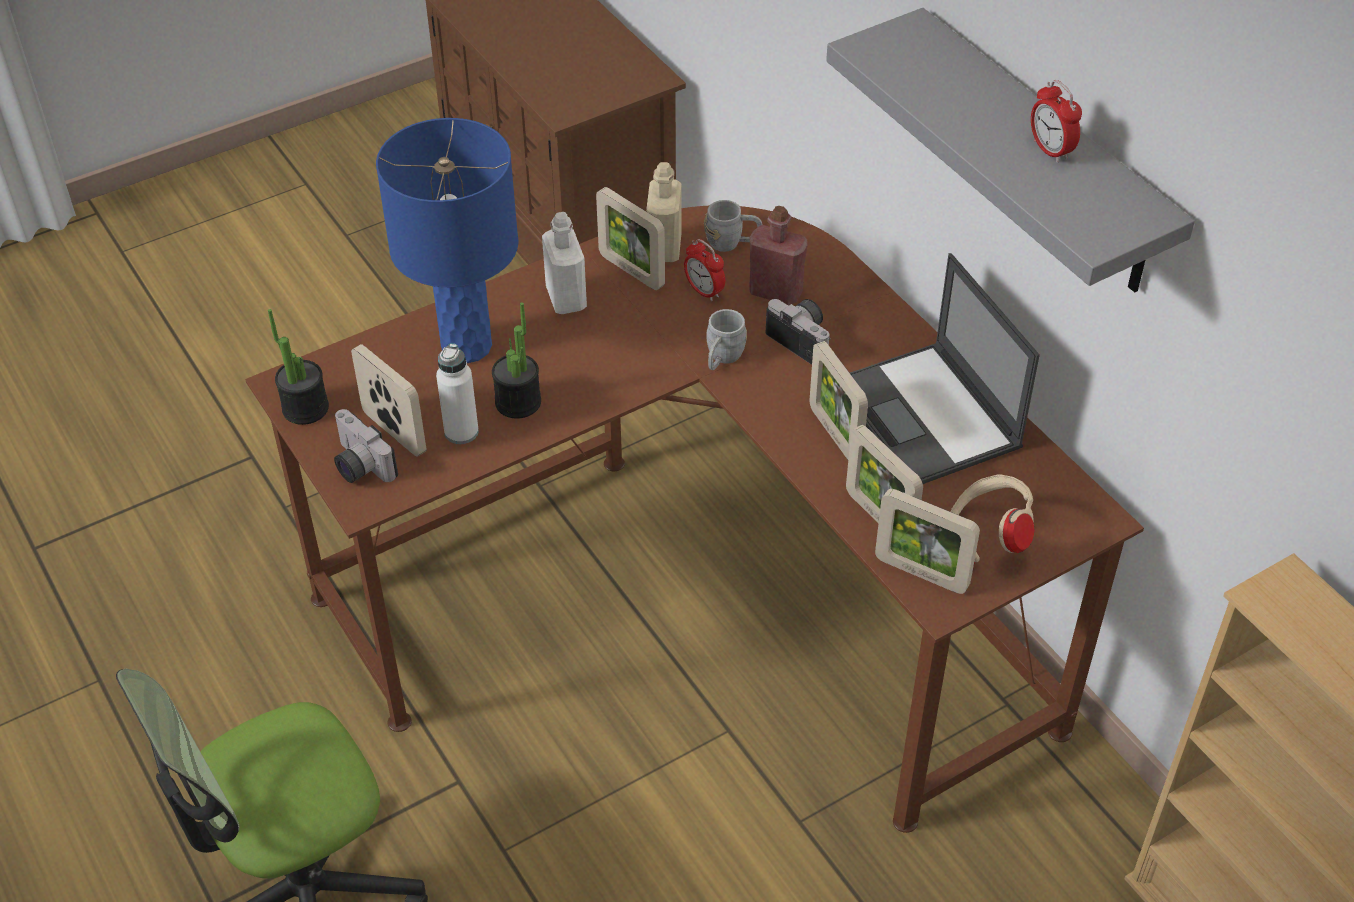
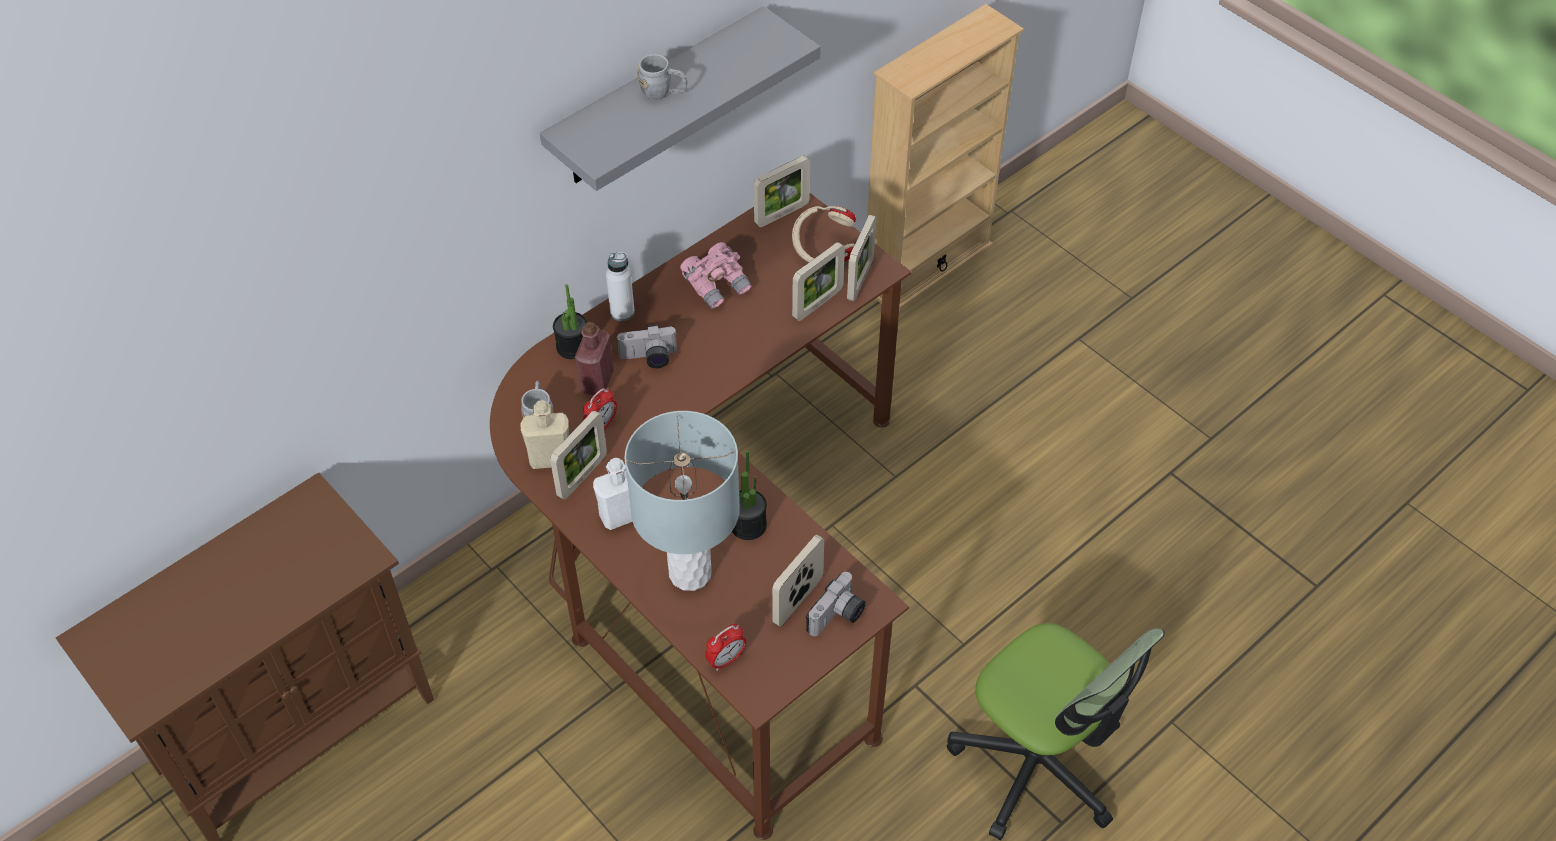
camera: 100 degrees left, 5 degrees up
(305, 408) = (783, 671): potted plant -> potted plant (573, 346)
(461, 432) = (787, 556): white bottle -> white bottle (622, 312)
(466, 345) = (689, 573): blue table lamp -> grey table lamp
(722, 359) = (677, 405): grey mug -> grey mug (663, 93)
(804, 340) = (649, 358): camera -> camera turned 135 degrees counterclockwise
(835, 434) = (744, 333): picture frame -> picture frame (782, 214)
(928, 417) = (717, 285): laptop -> pink binoculars
(1050, 150) = (706, 64): alarm clock -> alarm clock (726, 659)

